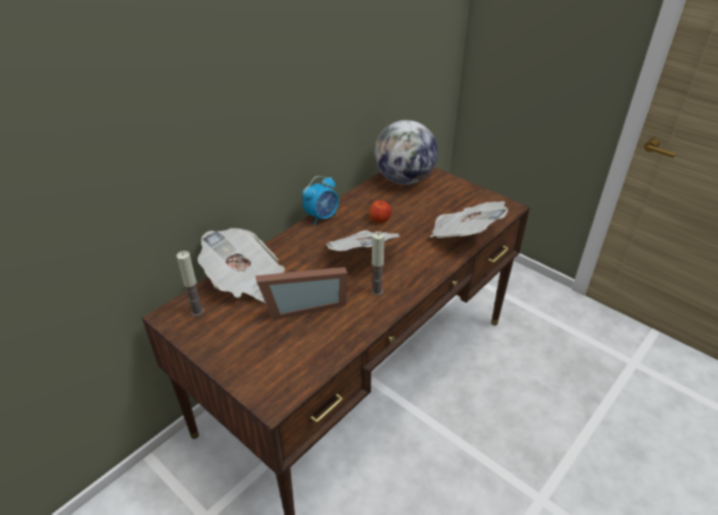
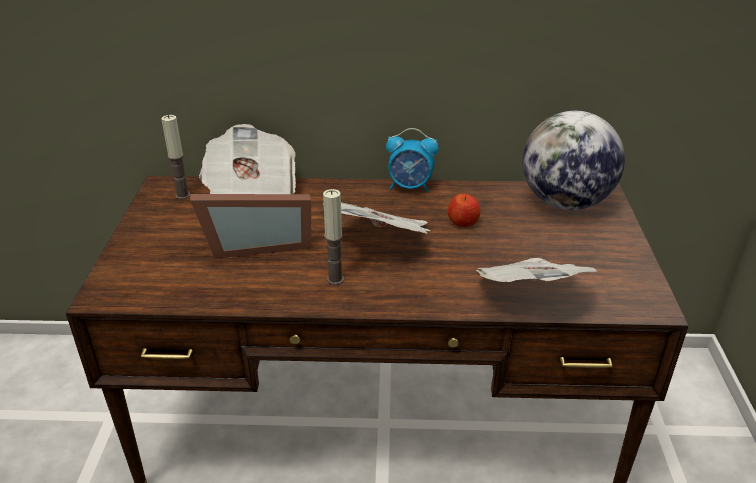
camera: 50 degrees right, 5 degrees down
(303, 305) = (257, 244): picture frame -> picture frame turned 45 degrees counterclockwise

